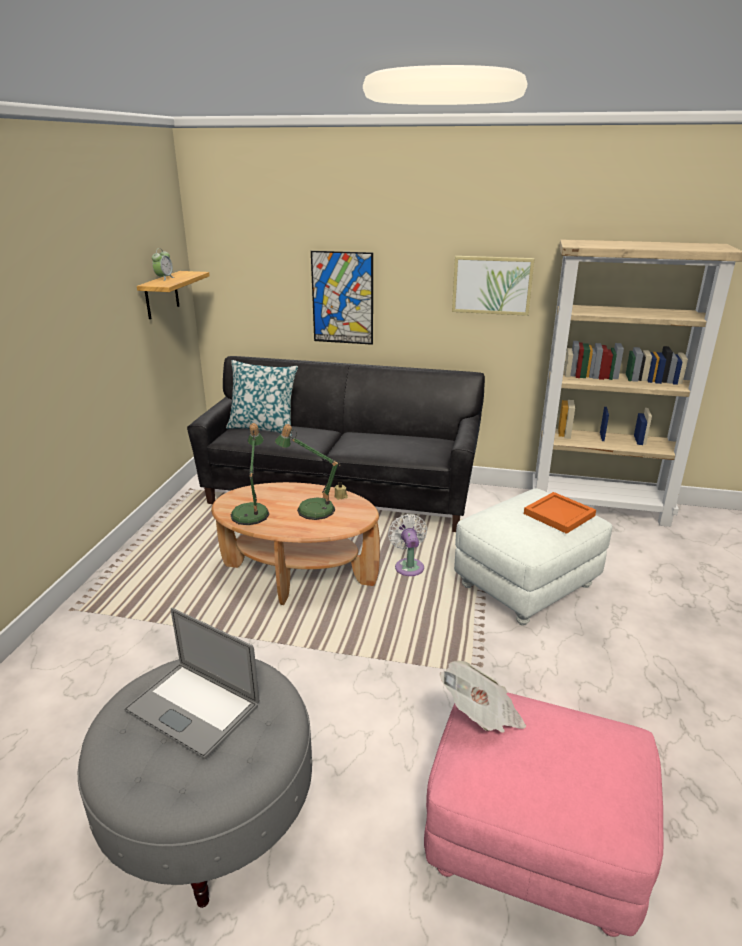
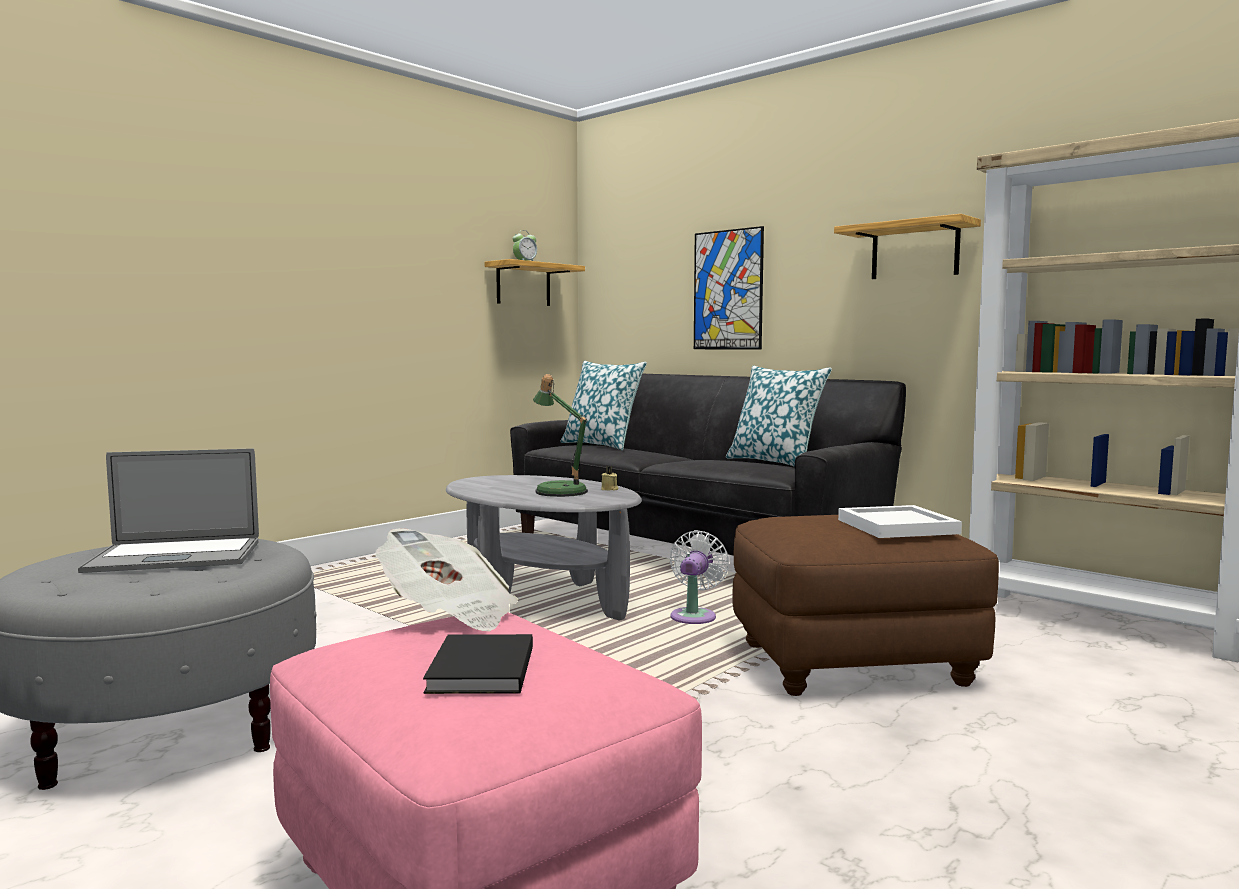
camera: 30 degrees right, 20 degrees down
(193, 708) = (175, 556): laptop -> laptop turned 75 degrees counterclockwise
(252, 511) = (489, 485): table lamp -> none
(298, 575) = (541, 597): brown coffee table -> grey coffee table
(406, 434) = (775, 462): none -> pillow
(492, 285) = (915, 251): picture -> shelf
(526, 586) = (852, 664): white ottoman -> brown ottoman
(558, 514) = (895, 526): orange tray -> white tray
(573, 768) = (479, 670): none -> black book

